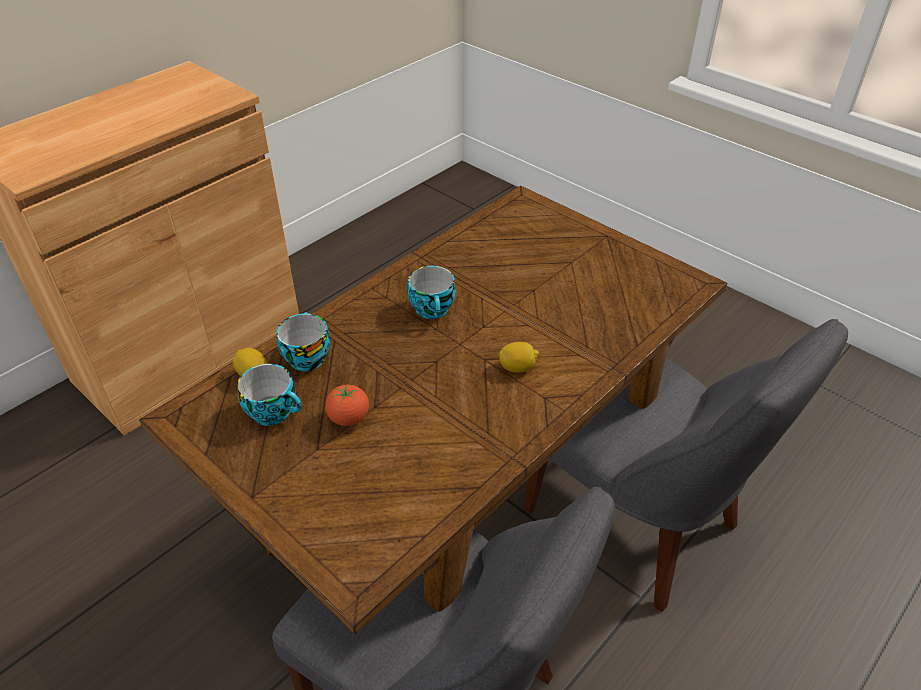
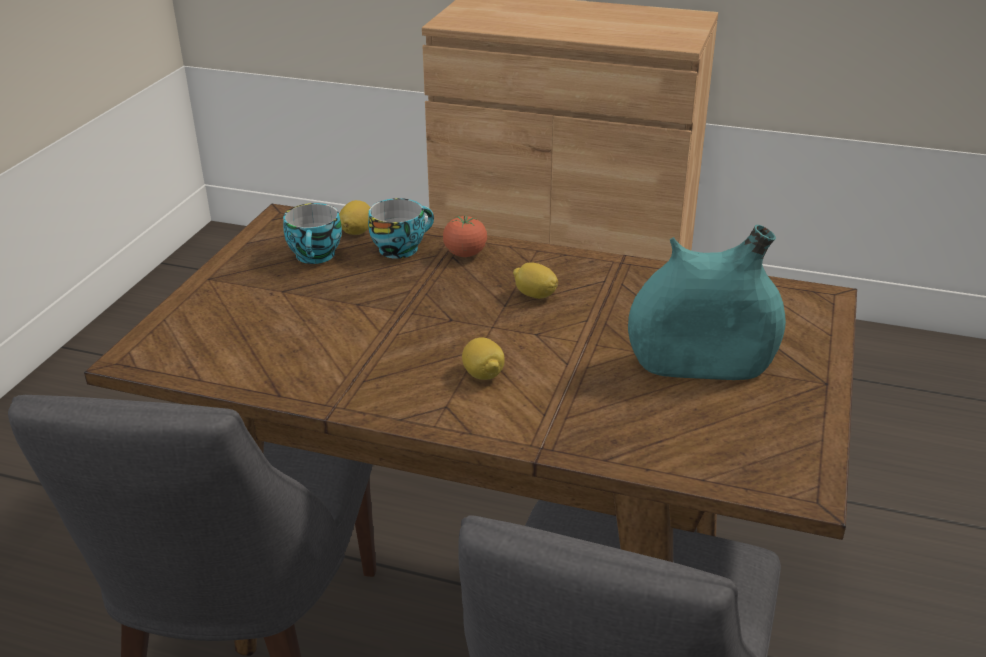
camera: 65 degrees right, 10 degrees down
(349, 418) = (331, 295): tomato -> tomato (465, 254)
(434, 310) = (535, 295): cup -> lemon
(563, 272) = (700, 365): none -> turquoise vase

